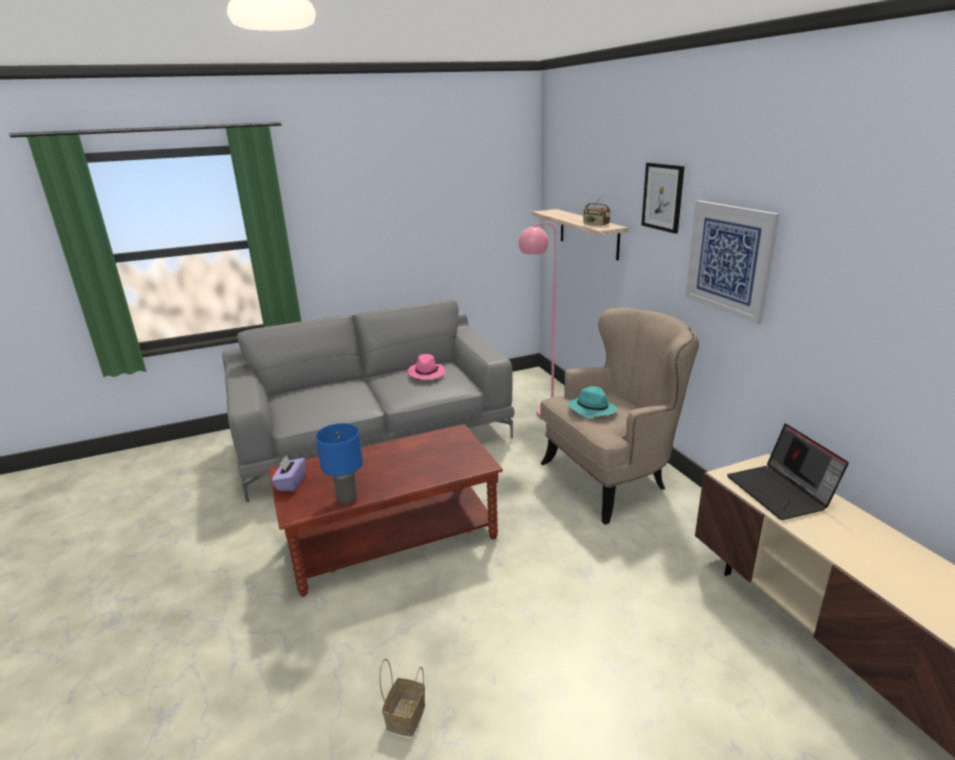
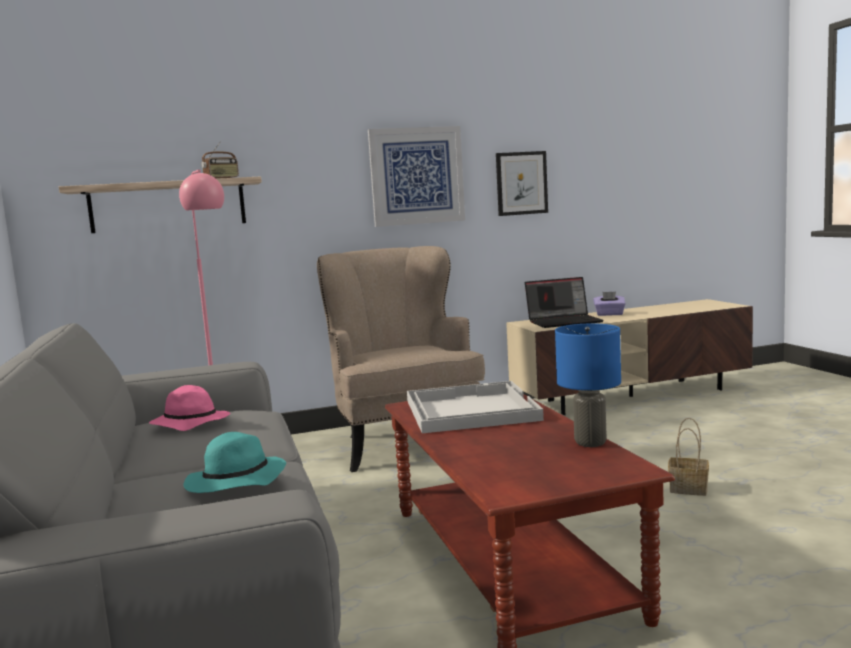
camera: 85 degrees left, 15 degrees down
(291, 483) = (549, 482): purple tissue box -> purple tissue box (609, 314)
(406, 718) = (811, 530): basket -> basket (689, 489)
(438, 454) = (469, 410): none -> white tray
(591, 409) = (402, 352): turquoise hat -> turquoise hat (235, 482)
(663, 197) = (312, 134): picture -> picture (521, 183)

